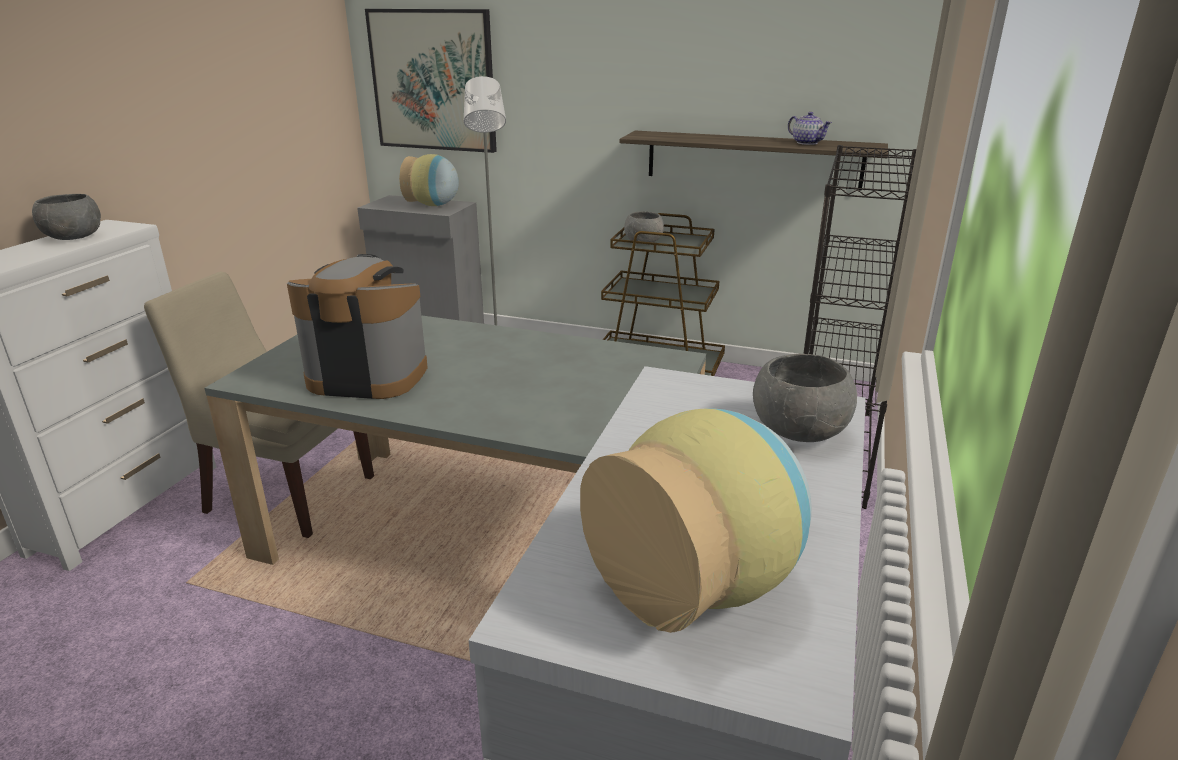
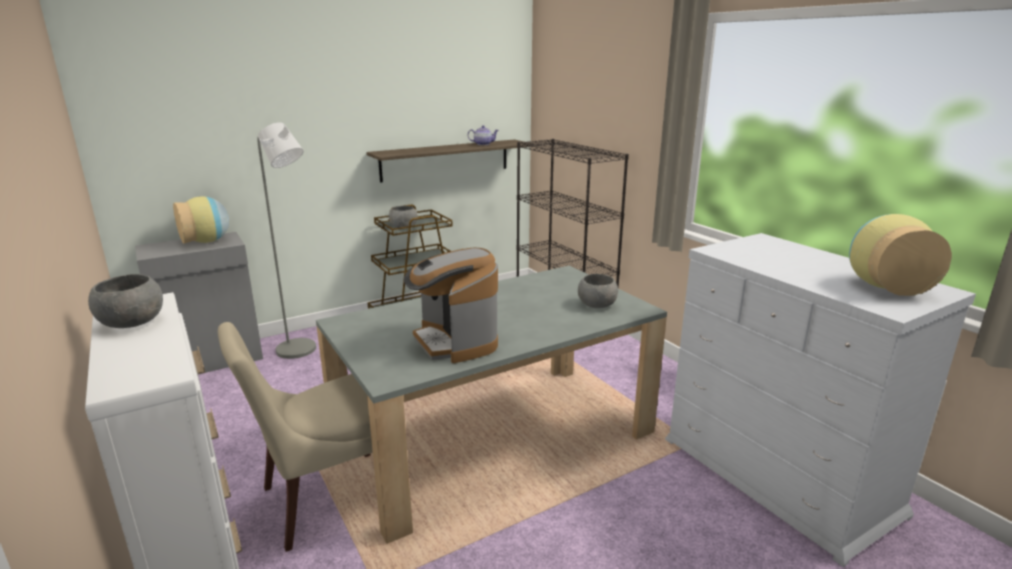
camera: 50 degrees left, 5 degrees down
(367, 376) = (455, 342): coffee machine -> coffee machine turned 75 degrees counterclockwise
(433, 81) = (178, 132): picture -> none
(800, 430) = (781, 247): grey bowl -> grey bowl (596, 305)

